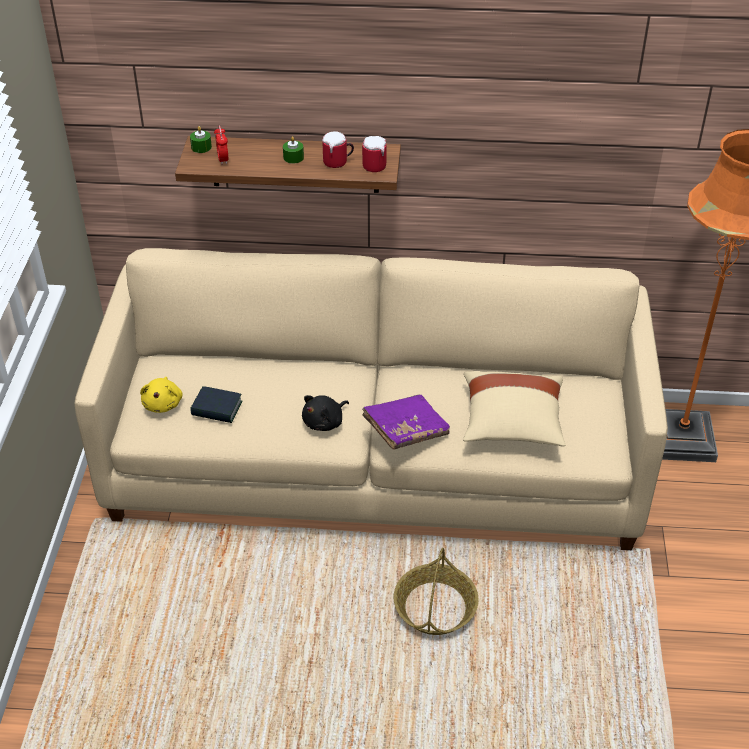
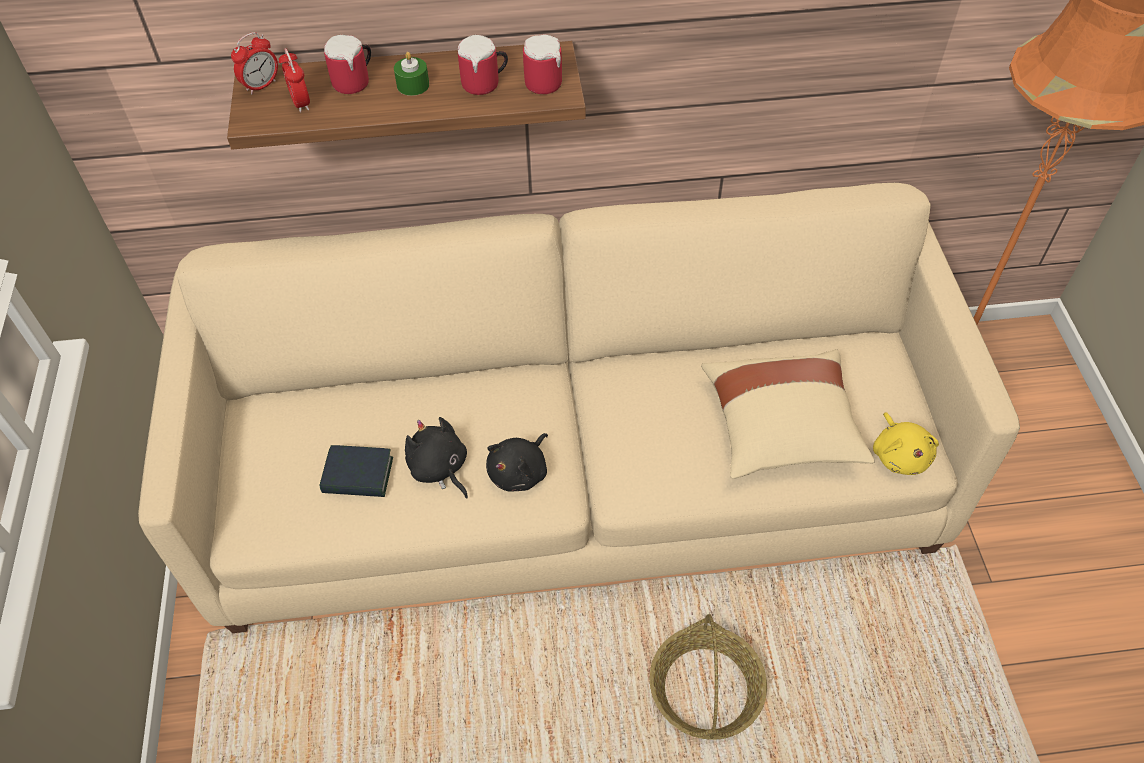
camera: 10 degrees left, 10 degrees up
(163, 403) = (276, 477): yellow plush toy -> yellow plush toy (900, 455)
(201, 147) = (261, 85): green candle -> alarm clock
(259, 152) = (356, 82): none -> mug
(271, 412) = (439, 469): none -> black plush toy
(406, 431) = (639, 468): purple book -> none

